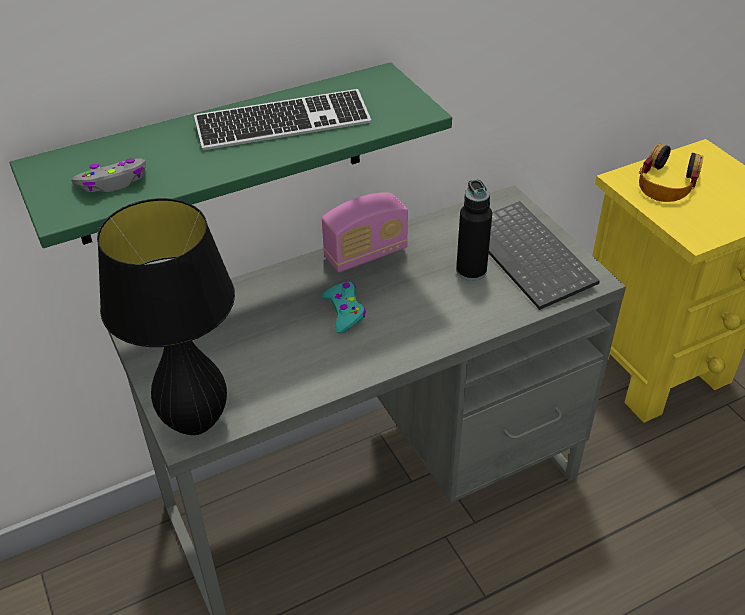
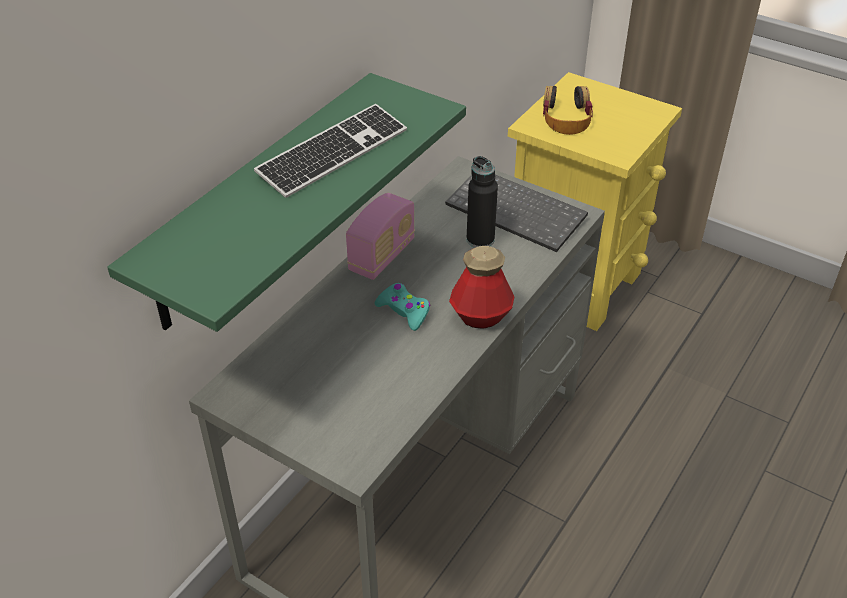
camera: 30 degrees left, 0 degrees up
(113, 182) = (234, 252): grey game controller -> none
(196, 422) = (354, 451): black table lamp -> none
(411, 344) = (480, 316): none -> bottle

